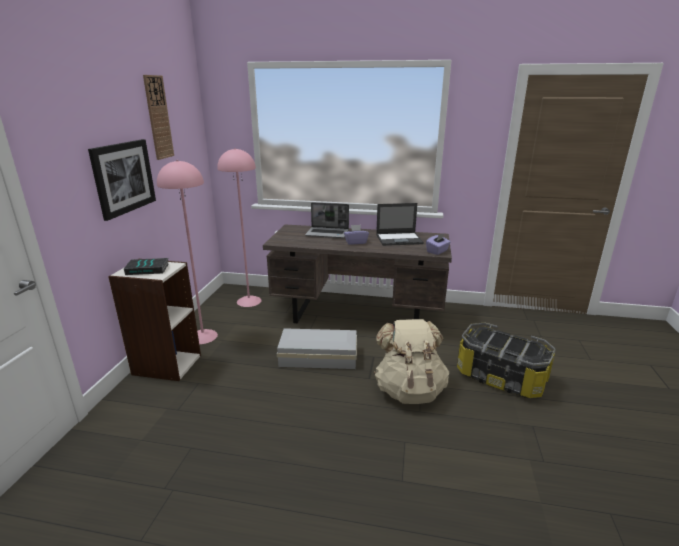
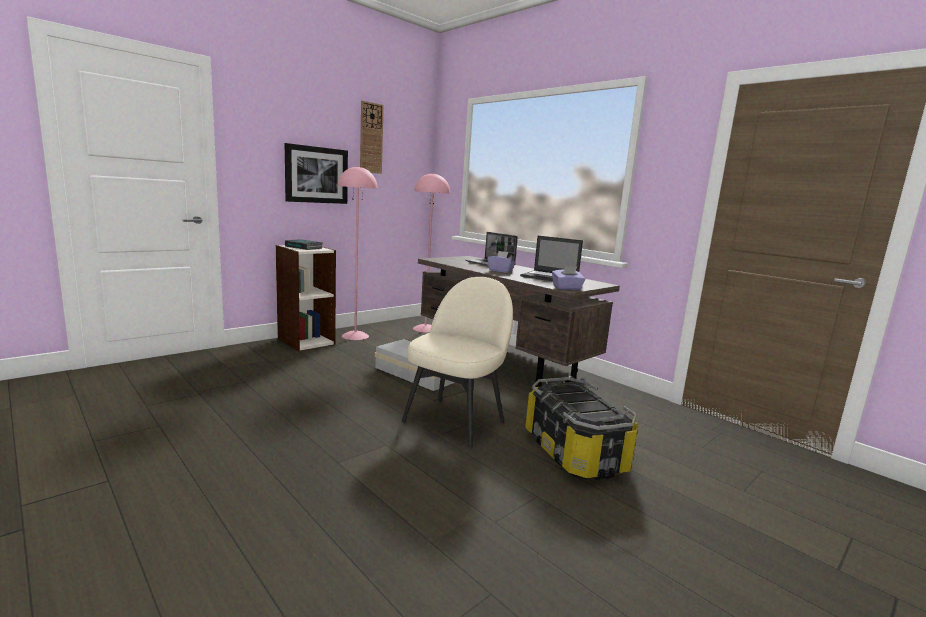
camera: 35 degrees right, 10 degrees down
(409, 390) = (455, 420): beige backpack -> beige chair

